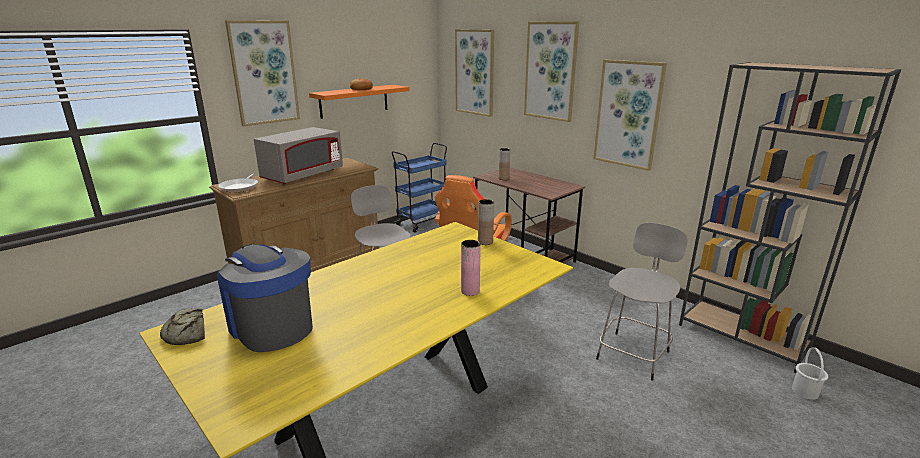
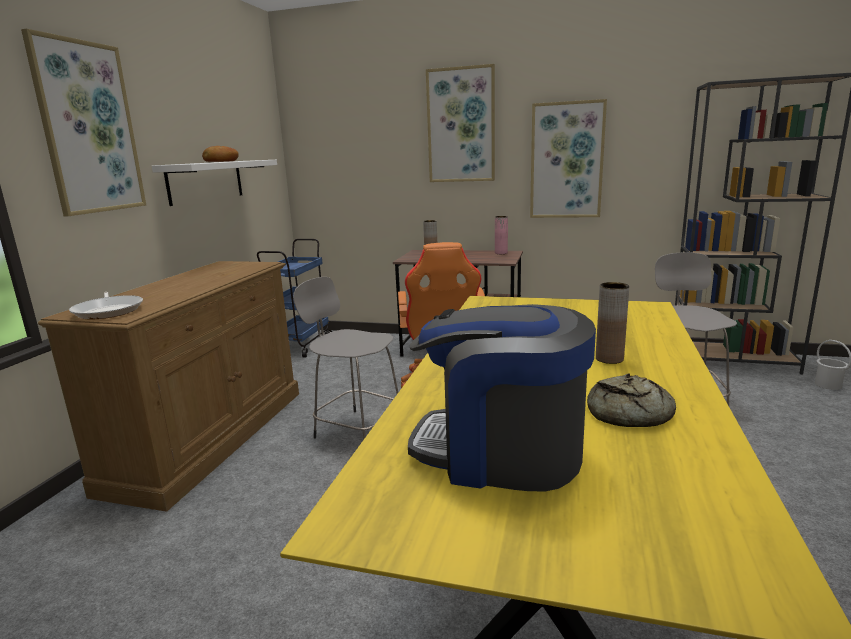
camera: 30 degrees left, 5 degrees down
(187, 333) = (383, 514): bread -> bread (629, 413)
(303, 175) = (192, 284): grey microwave -> none
(354, 101) = (206, 181): orange shelf -> white shelf
(470, 291) = (636, 343): pink vase -> pink vase (501, 253)
(475, 72) = (347, 141): picture -> none
(485, 242) = (544, 303): brown vase -> brown vase (609, 359)

